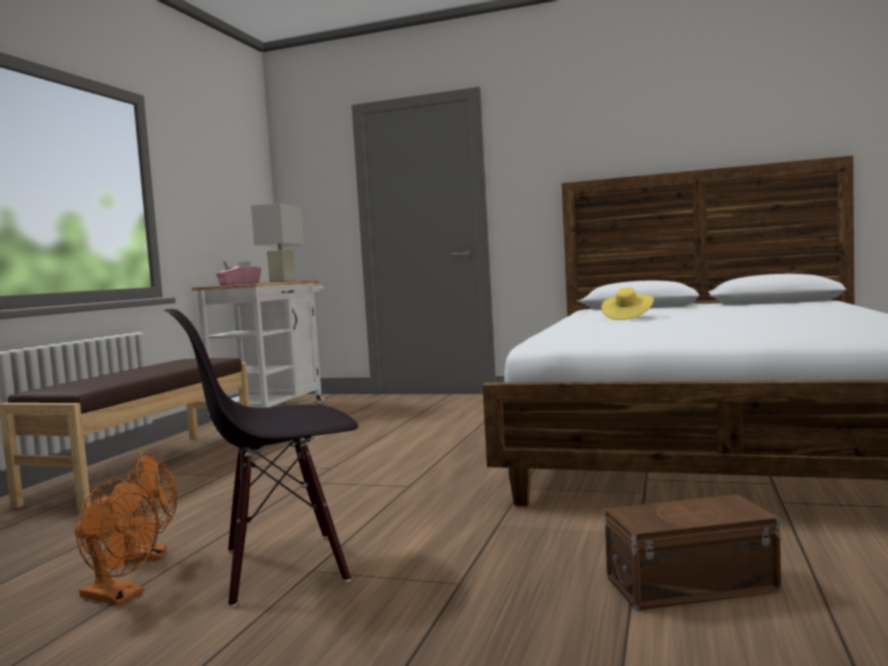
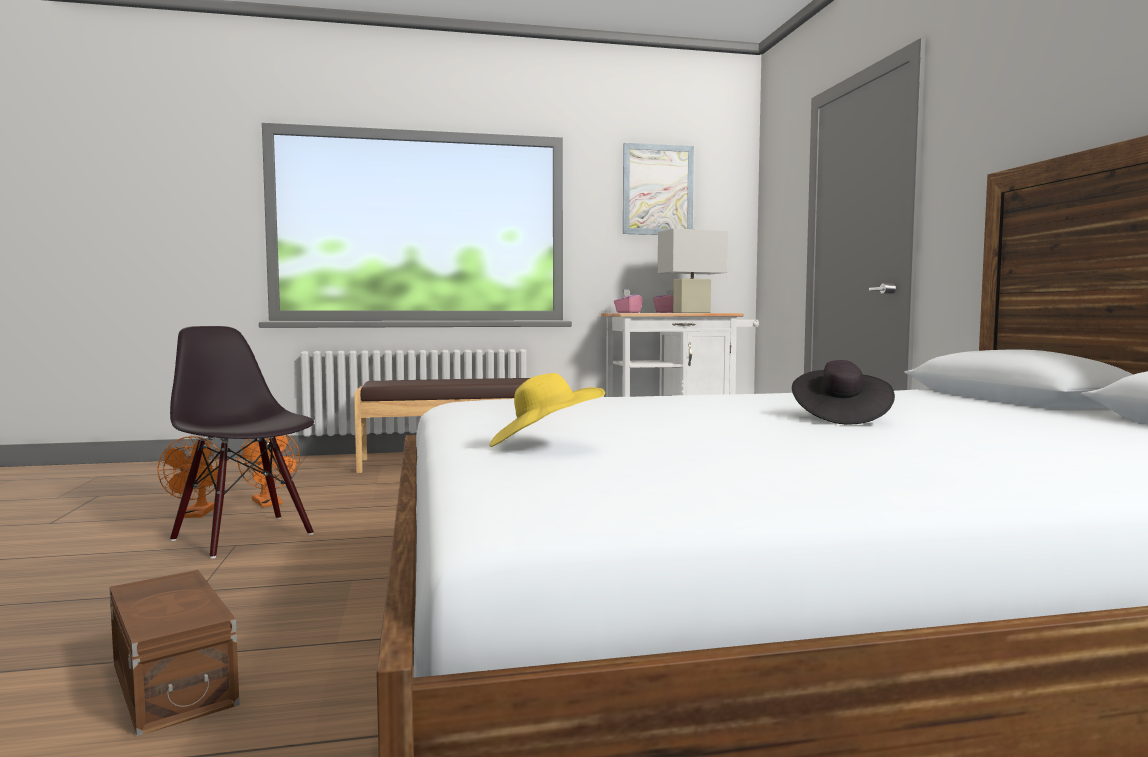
camera: 60 degrees right, 0 degrees up
(215, 163) = (657, 190): none -> picture
(627, 318) = (762, 402): yellow hat -> yellow hat (543, 445)
(705, 314) = (839, 418): none -> black hat

